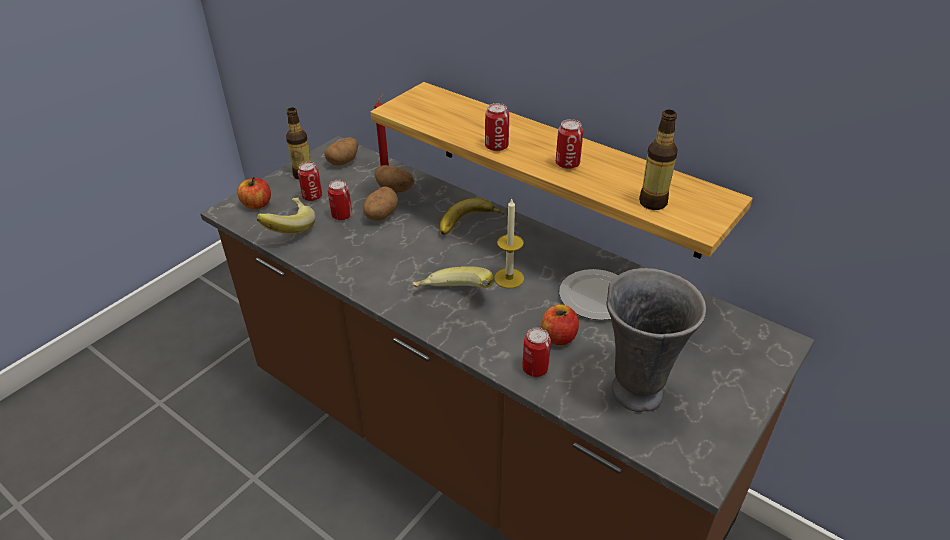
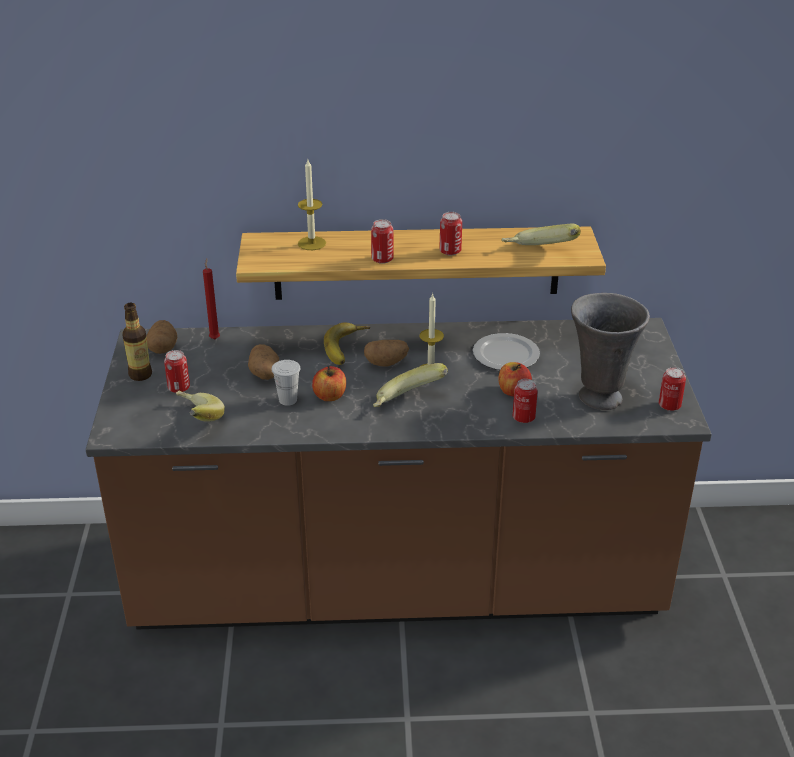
camera: 40 degrees left, 5 degrees down
(257, 204) = (134, 417): apple -> apple (330, 396)
(342, 215) = (230, 390): can -> can (669, 405)
(369, 245) = (288, 400): none -> white cup
(395, 189) = (247, 350): potato -> potato (386, 363)
(461, 110) = (311, 243): none -> candle
(653, 202) = (539, 254): bottle -> banana

